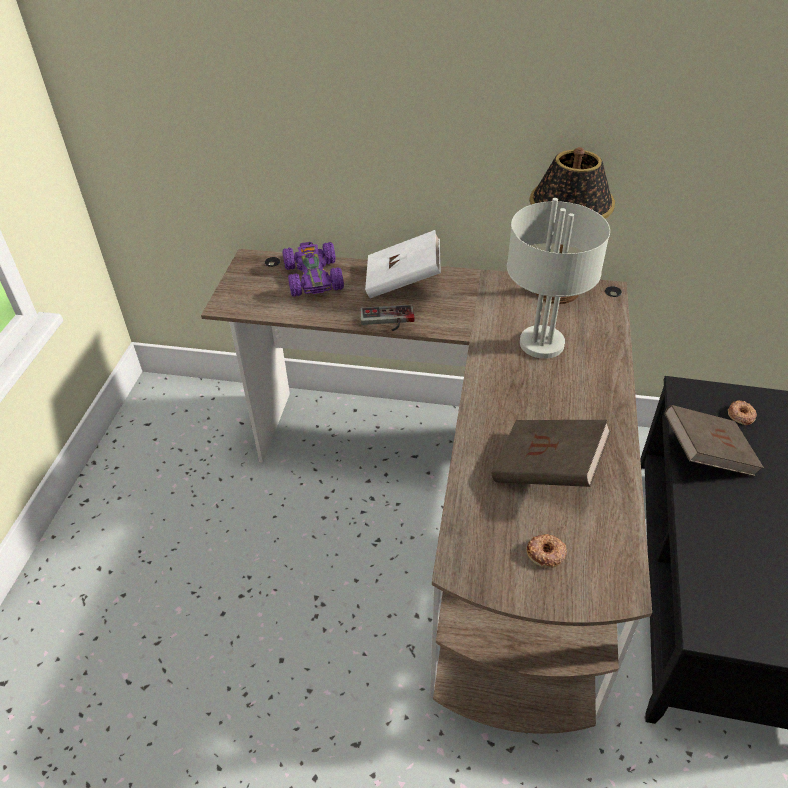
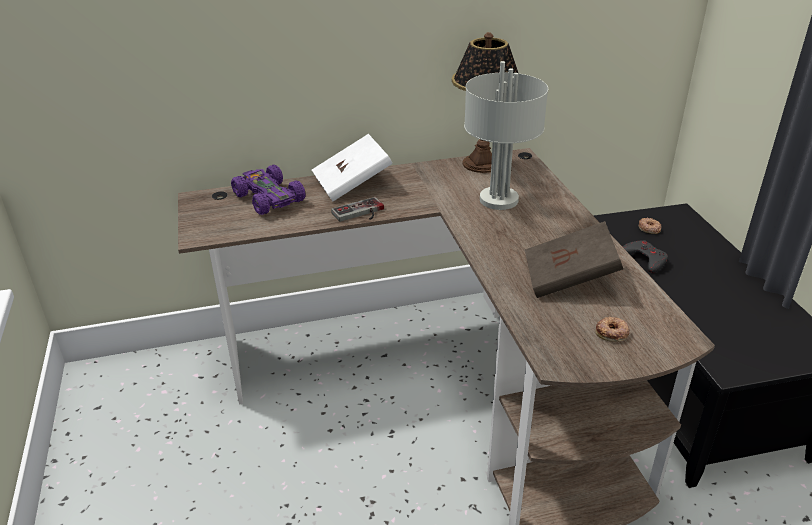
camera: 25 degrees left, 10 degrees down
(706, 454) = (644, 259): brown book -> grey game controller

